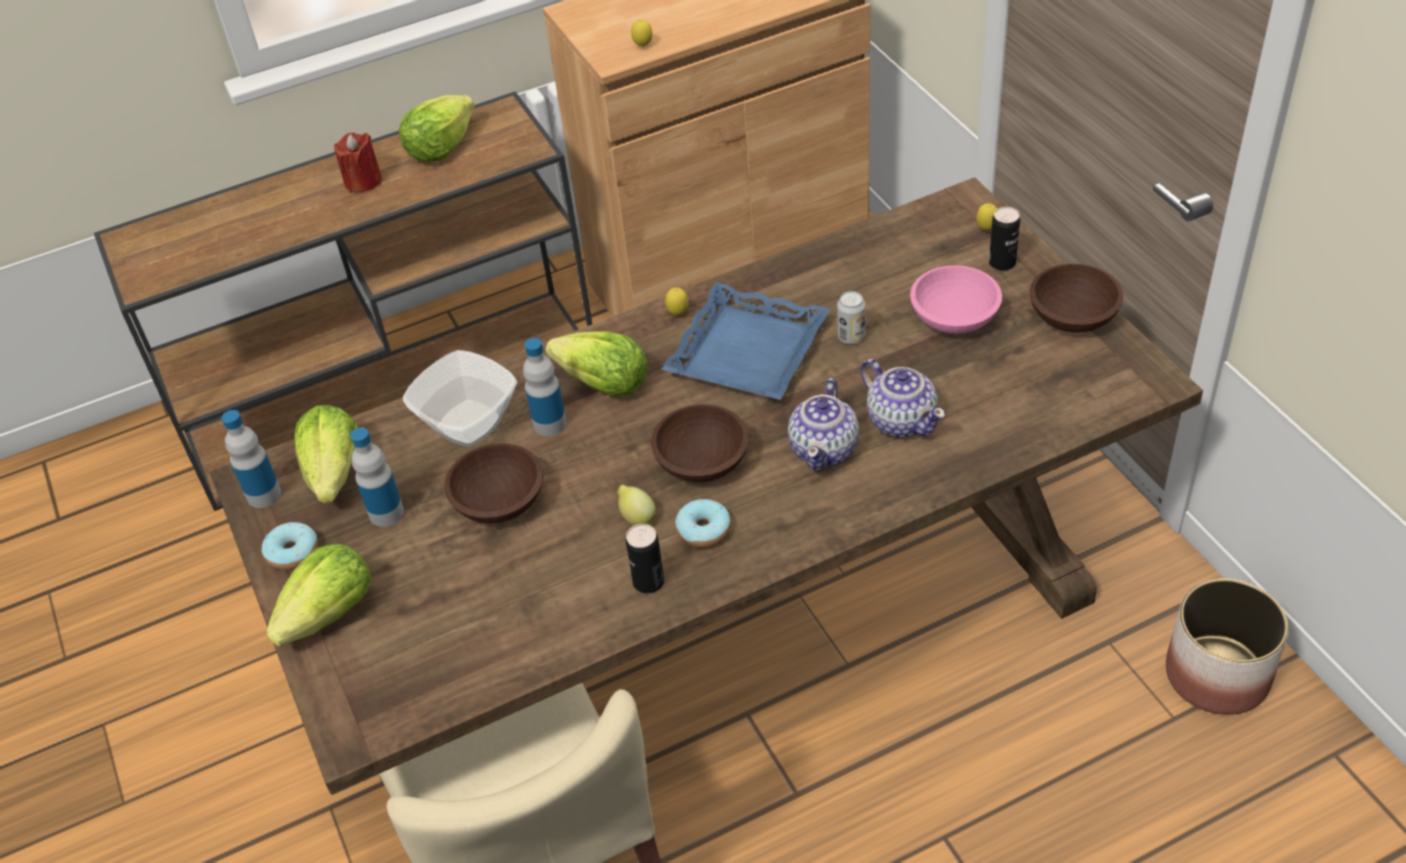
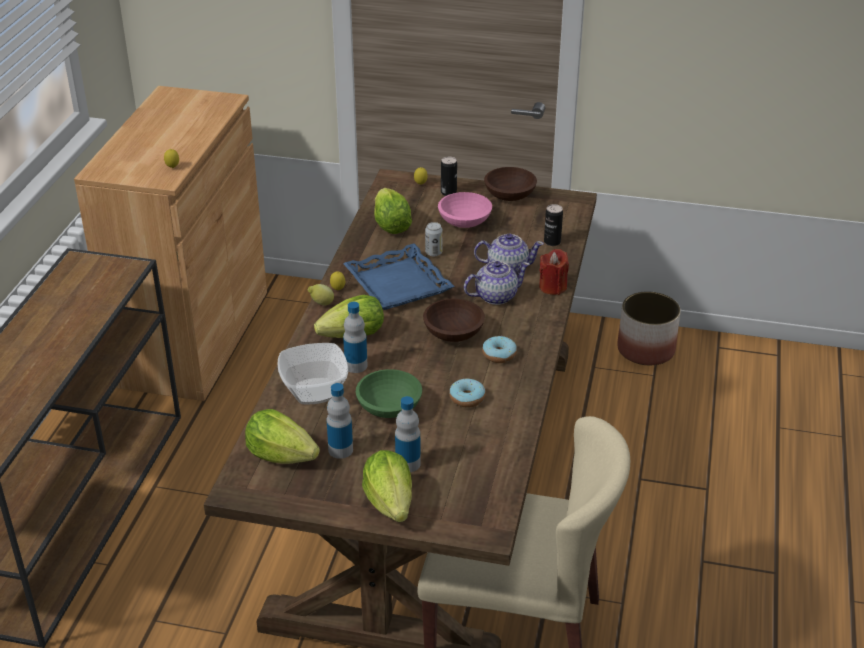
camera: 55 degrees left, 10 degrees down
(264, 494) = (258, 490): bottle -> bottle (408, 463)
(293, 553) = (322, 497): donut -> donut (467, 398)
(363, 181) = (47, 333): red candle -> red candle (553, 287)
(440, 148) = (70, 294): lettuce -> lettuce (391, 225)
(498, 503) = (389, 408): brown bowl -> green bowl
(637, 518) = (463, 370): lemon -> lemon (321, 304)
(648, 582) = (510, 387): can -> can (552, 242)
(824, 449) = (495, 296): teapot -> teapot turned 75 degrees counterclockwise

